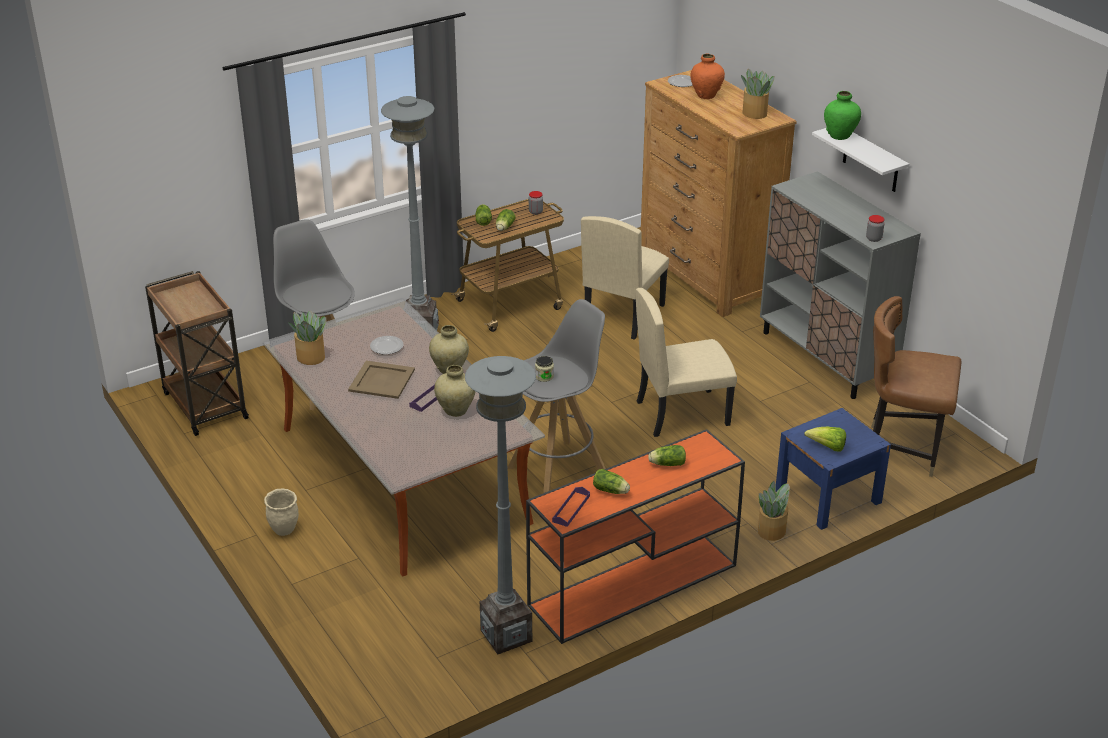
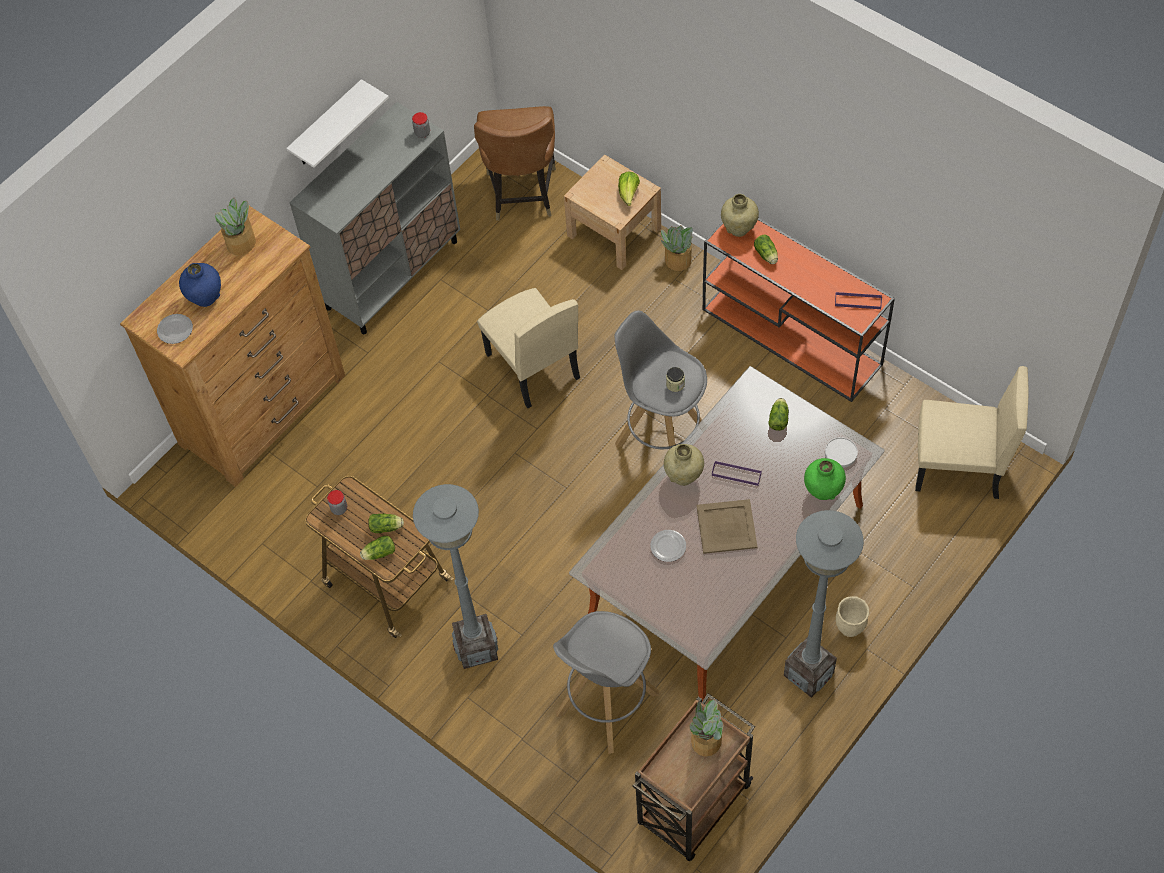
camera: 105 degrees left, 25 degrees up
(311, 357) = (716, 607): potted plant -> potted plant (707, 740)
(407, 463) = (840, 453): none -> white plate
(455, 411) = (747, 446): beige vase -> beige vase (739, 228)
(505, 635) = (893, 404): grey floor lamp -> grey floor lamp (809, 674)
(611, 491) = (821, 282): lettuce -> lettuce (778, 418)
(623, 315) = (371, 465): beige chair -> beige chair (958, 467)
(706, 95) = (205, 298): orange vase -> blue vase
(828, 496) = (614, 232): blue nightstand -> beige nightstand
(840, 136) = (316, 141): green vase -> green vase (823, 491)

